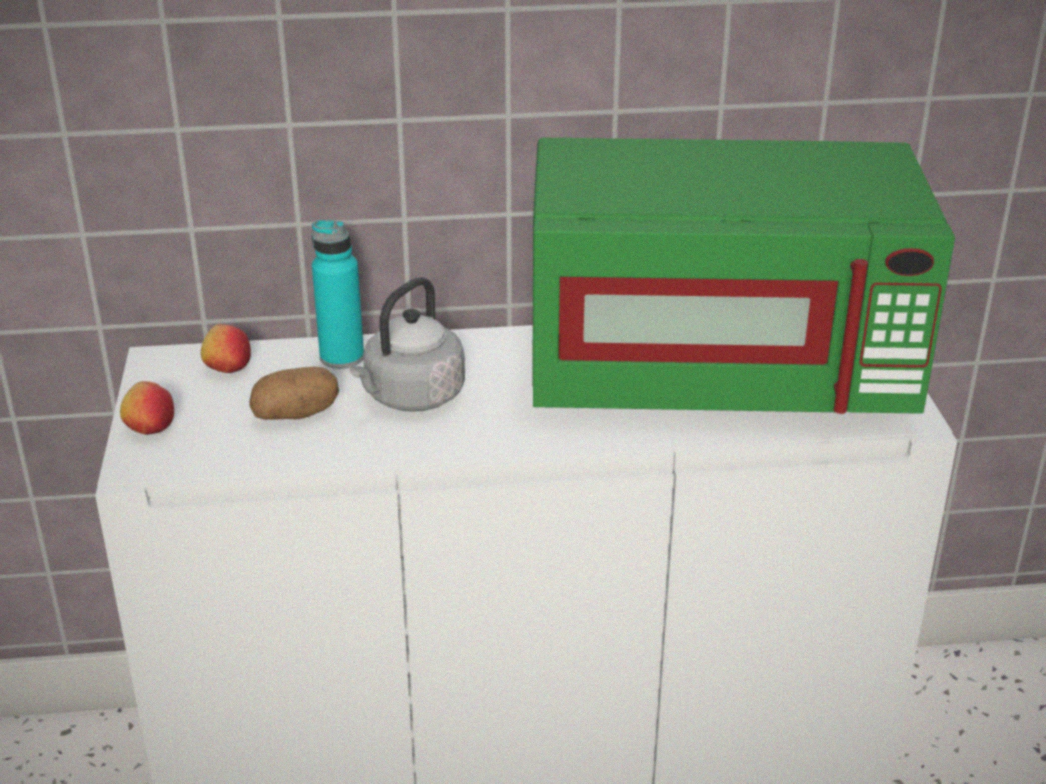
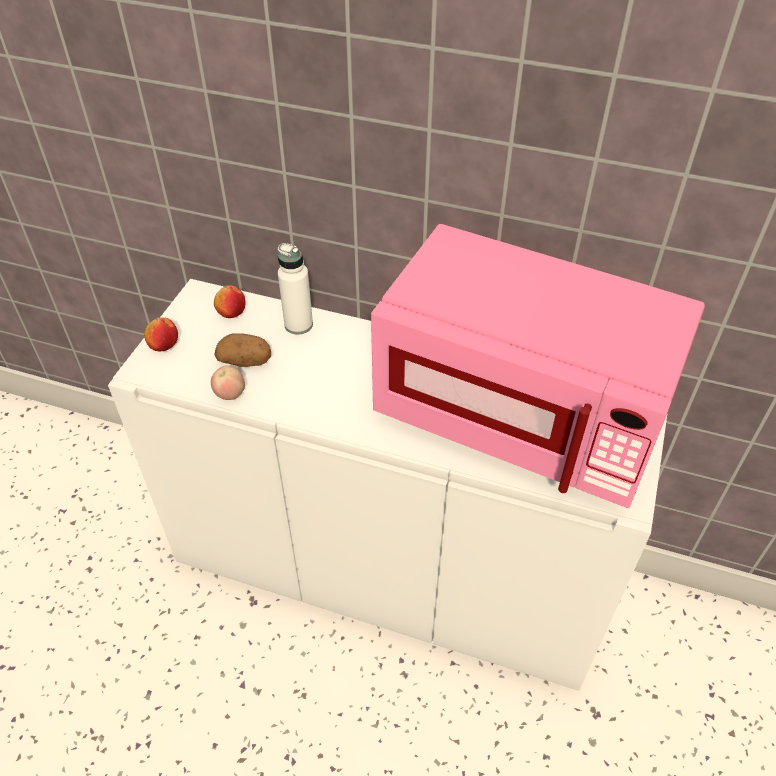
camera: 25 degrees right, 15 degrees up
(303, 455) = (230, 394): none -> apple
(342, 357) = (298, 325): turquoise bottle -> white bottle
(411, 397) = (318, 370): grey kettle -> none
(718, 374) = (521, 415): green microwave -> pink microwave

